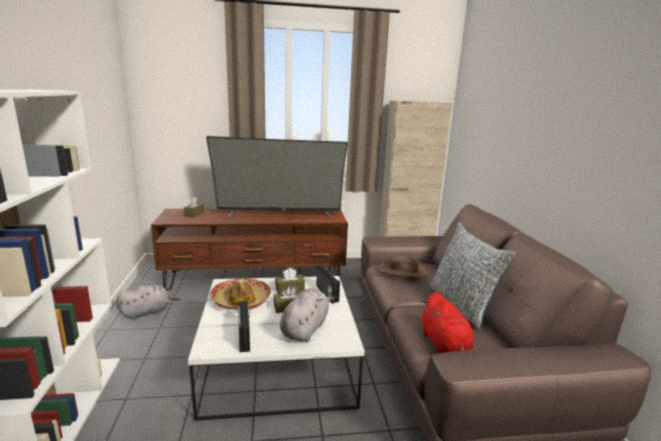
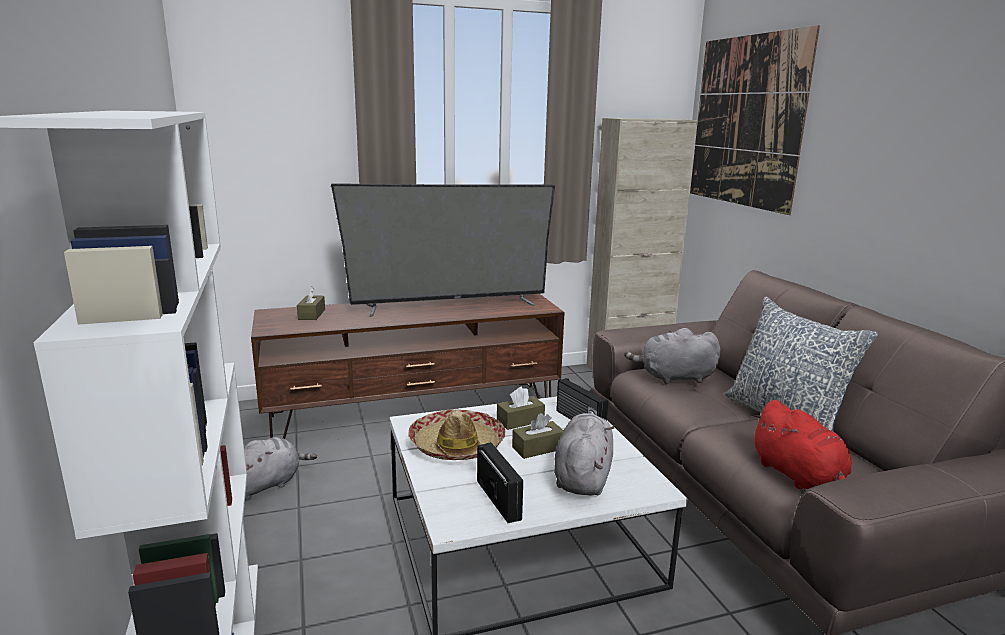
camera: 10 degrees left, 0 degrees up
(402, 271) = (674, 378): brown hat -> grey plush toy
(480, 105) = (746, 122): none -> picture

